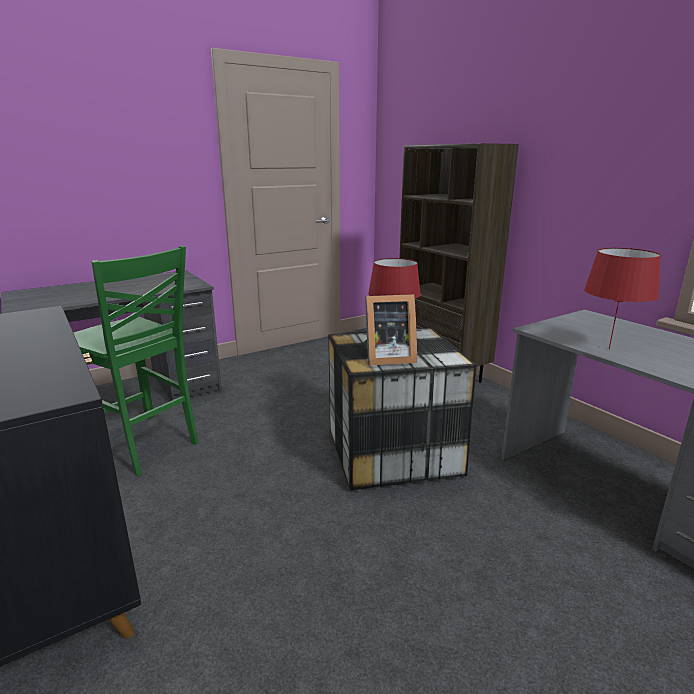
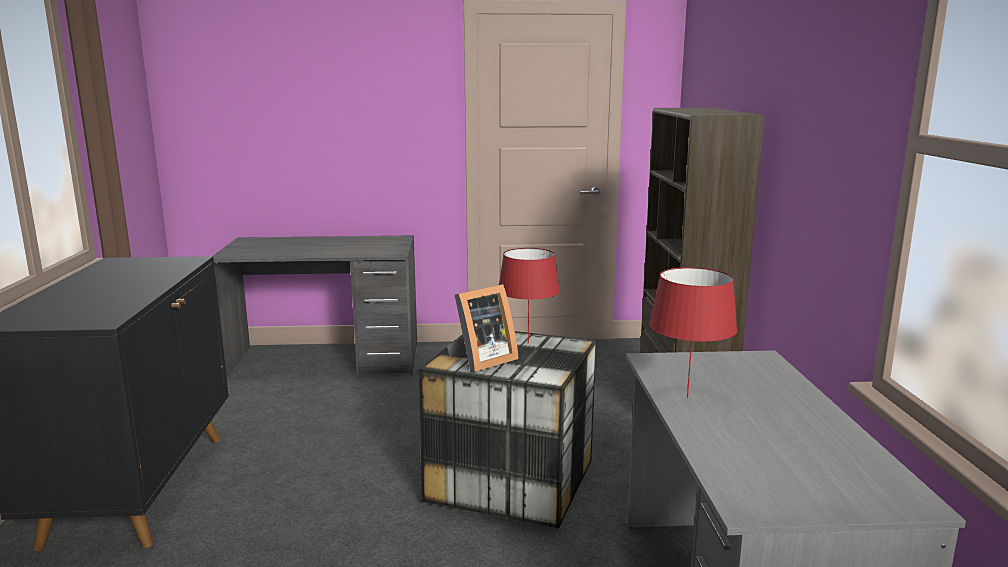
camera: 30 degrees right, 5 degrees down
(143, 445) = (295, 407): green chair -> none
(386, 358) = (481, 361): picture frame -> picture frame turned 60 degrees counterclockwise

